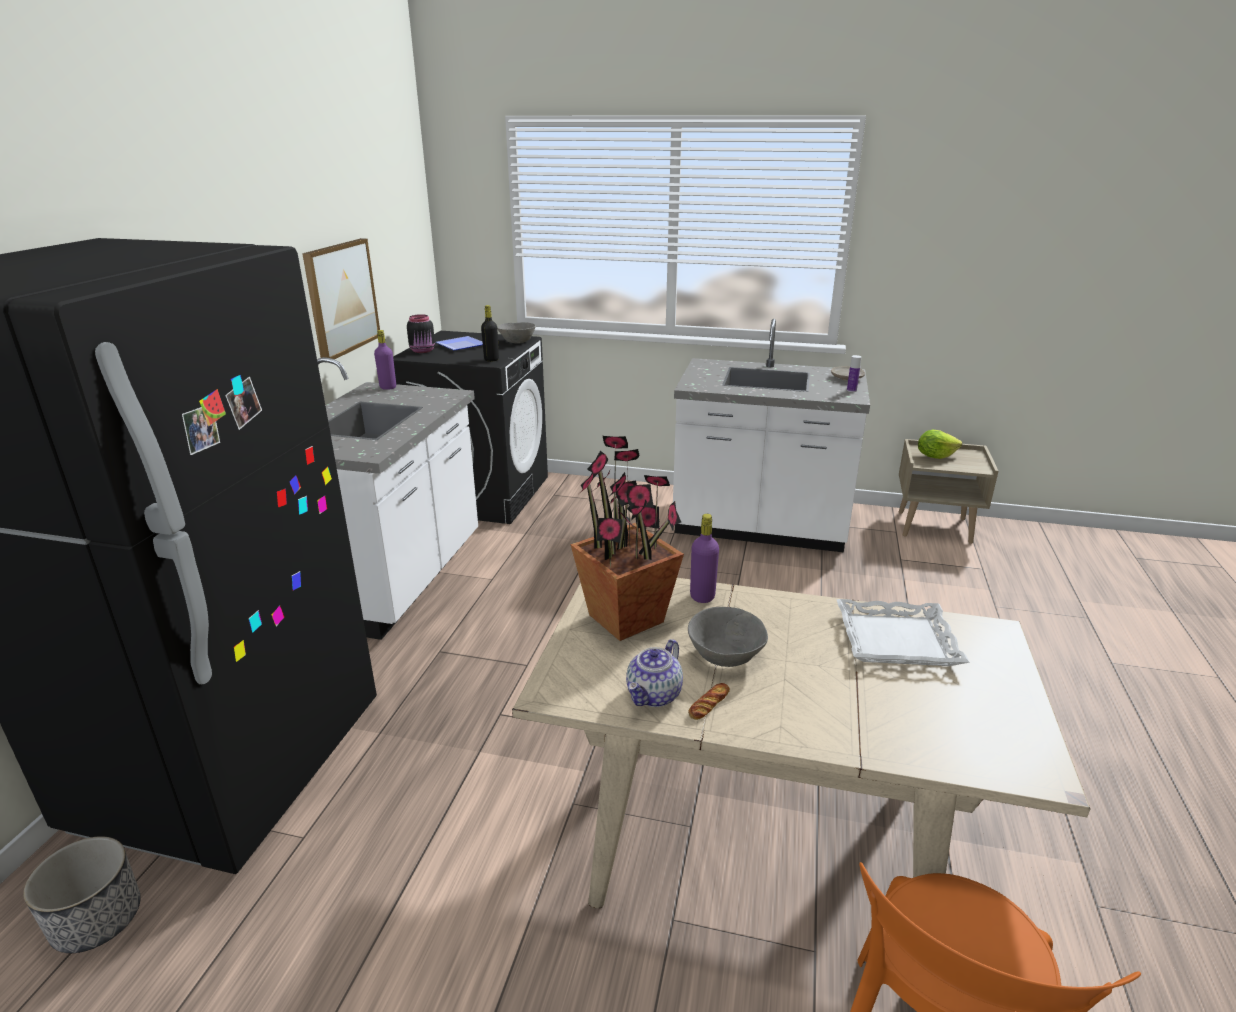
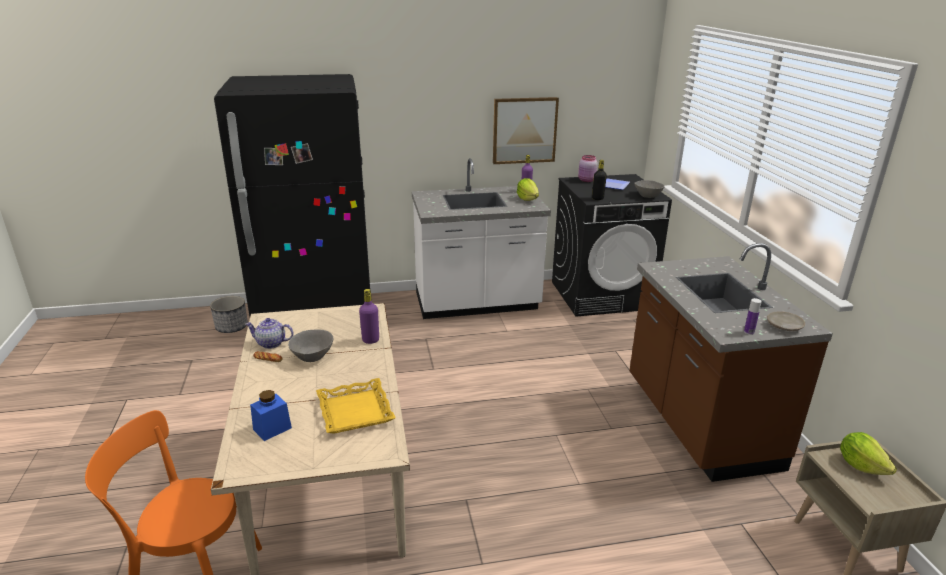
camera: 65 degrees right, 0 degrees up
(417, 392) = (527, 199): none -> lettuce
(423, 351) = (586, 180): black jar -> pink jar
(627, 619) = (335, 323): potted plant -> none
(759, 528) = (698, 424): white counter -> brown counter
(896, 640) = (356, 411): white tray -> yellow tray
(930, 723) = (272, 428): none -> blue jar

